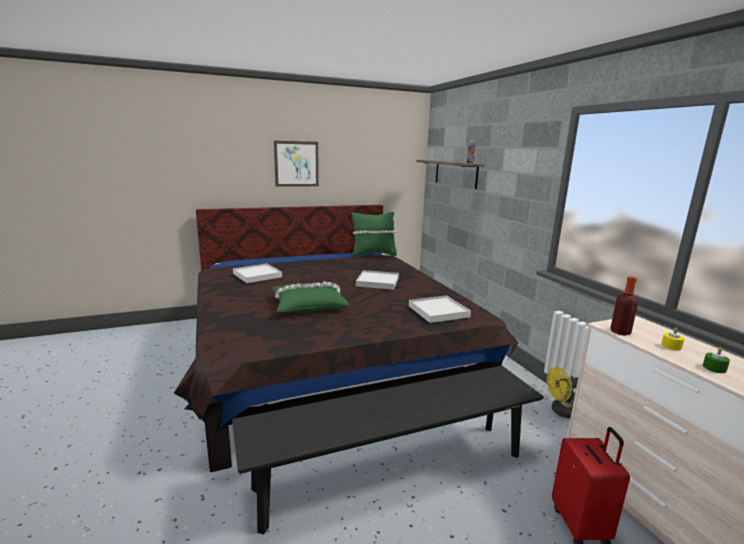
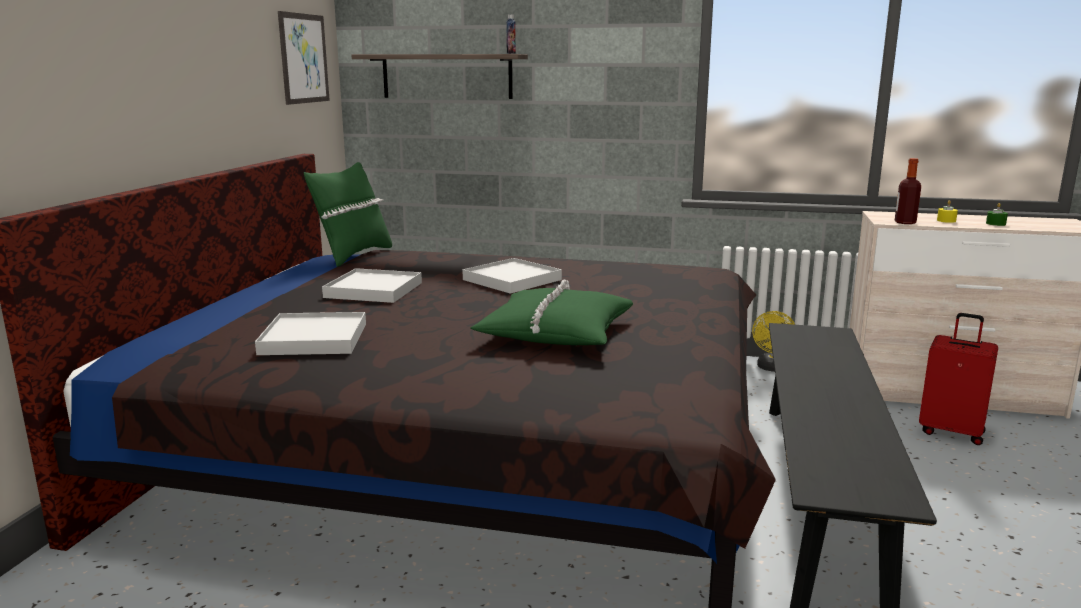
camera: 55 degrees left, 0 degrees up
(296, 164) = (170, 69): picture -> picture (304, 58)
(438, 311) = (680, 280): white tray -> white tray (374, 290)

